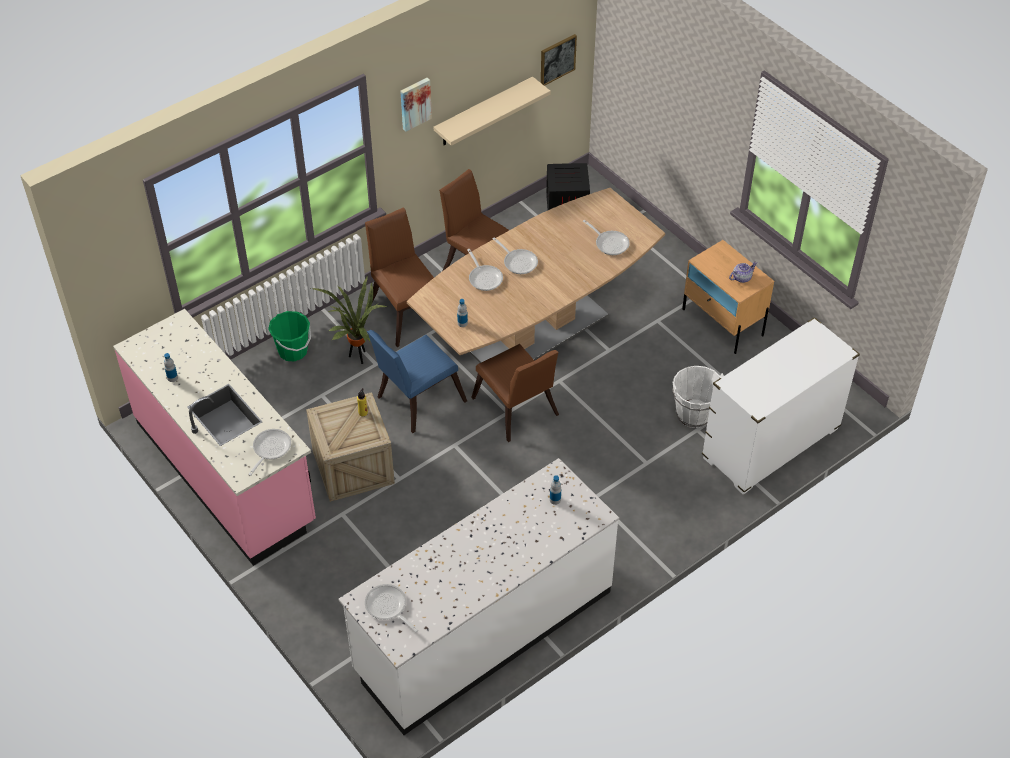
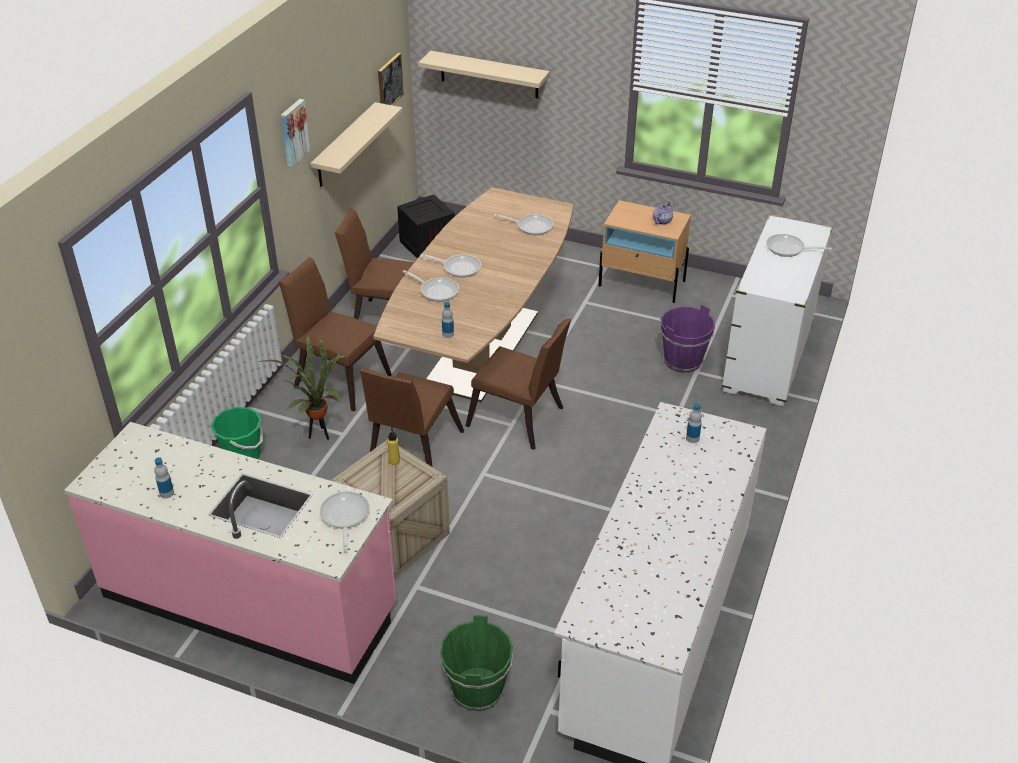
camera: 30 degrees left, 10 degrees down
(328, 610) = (477, 690): none -> green bucket
(388, 607) = (618, 615): frying pan -> frying pan (788, 249)
(416, 401) = (412, 450): blue chair -> brown chair
(649, 80) = (489, 75): none -> beige shelf
(694, 414) = (683, 361): white bucket -> purple bucket

